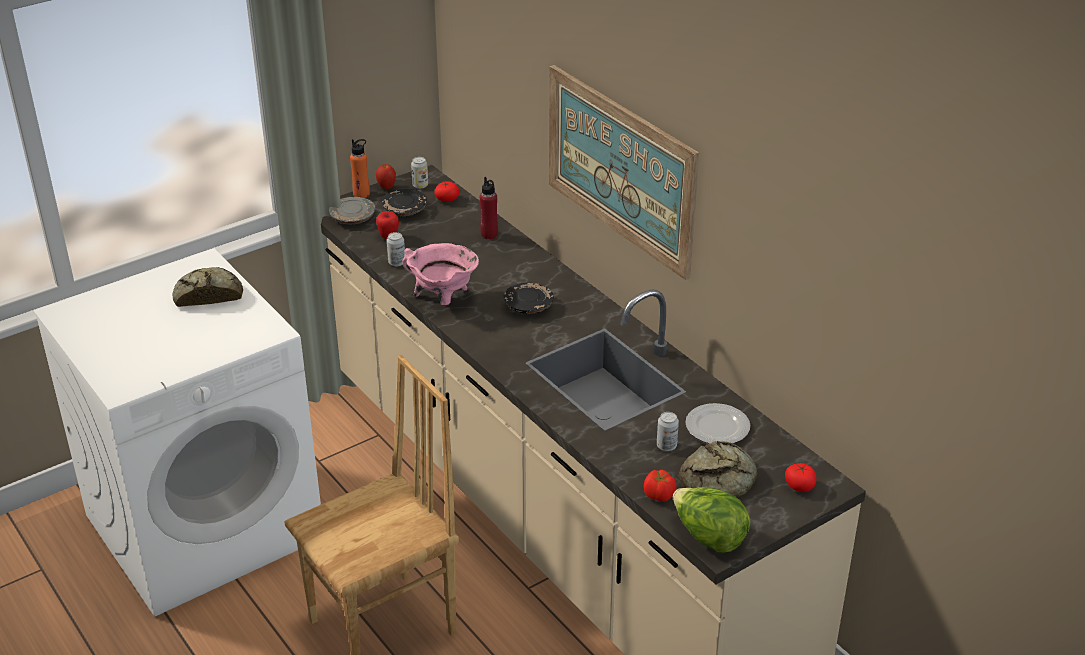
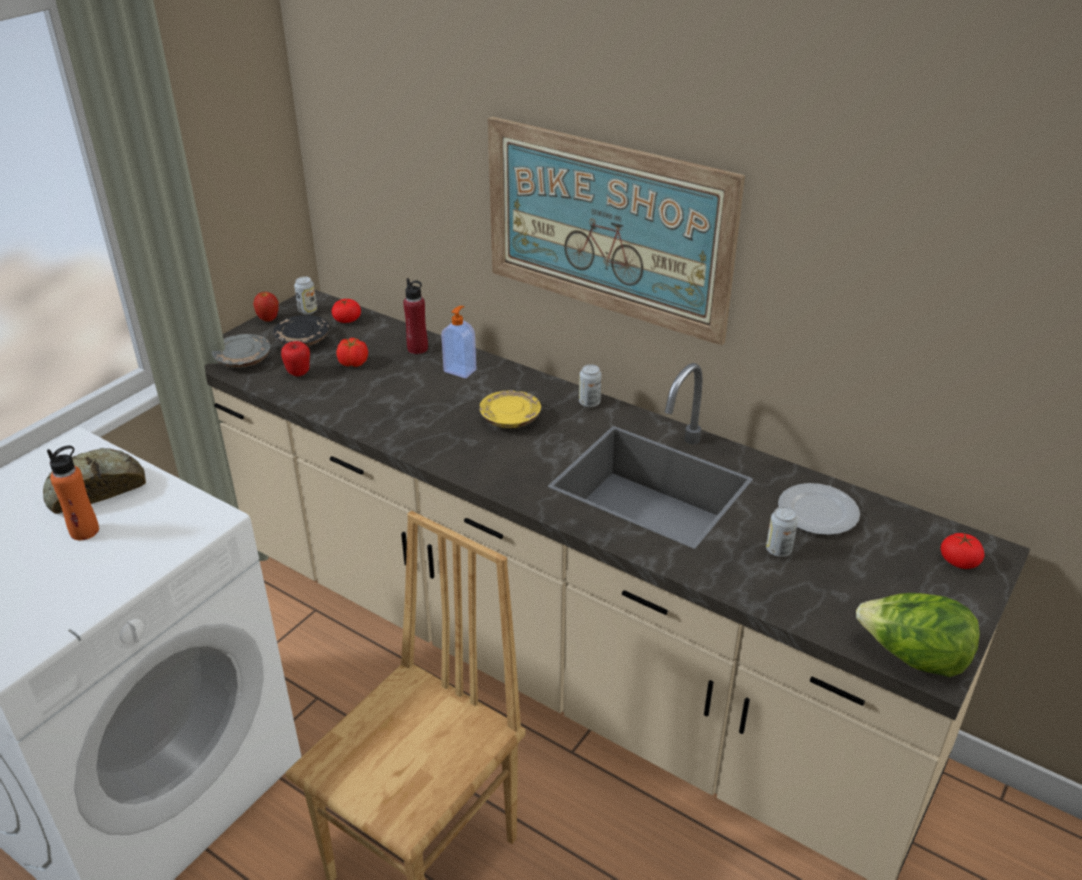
camera: 20 degrees left, 0 degrees up
(361, 194) = (241, 332): orange bottle -> orange bottle (85, 531)
(397, 262) = (324, 400): can -> can (589, 403)
(443, 300) = (404, 432): pink cooking pot -> none
(512, 259) = (460, 370): none -> soap dispenser
(528, 306) = (510, 418): black plate -> yellow plate
(659, 496) = (816, 617): tomato -> tomato (353, 363)
(720, 480) = (869, 577): bread -> none

